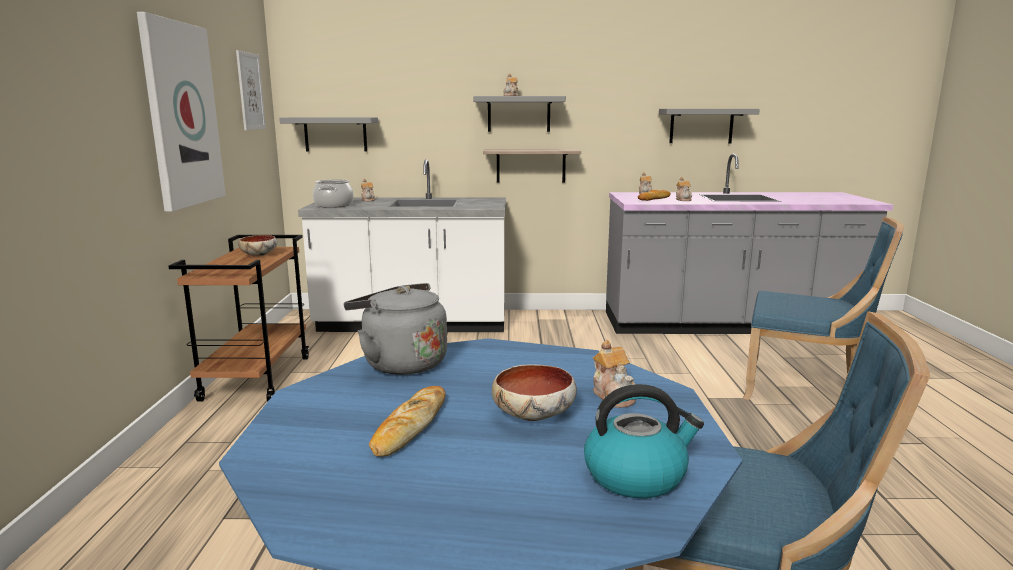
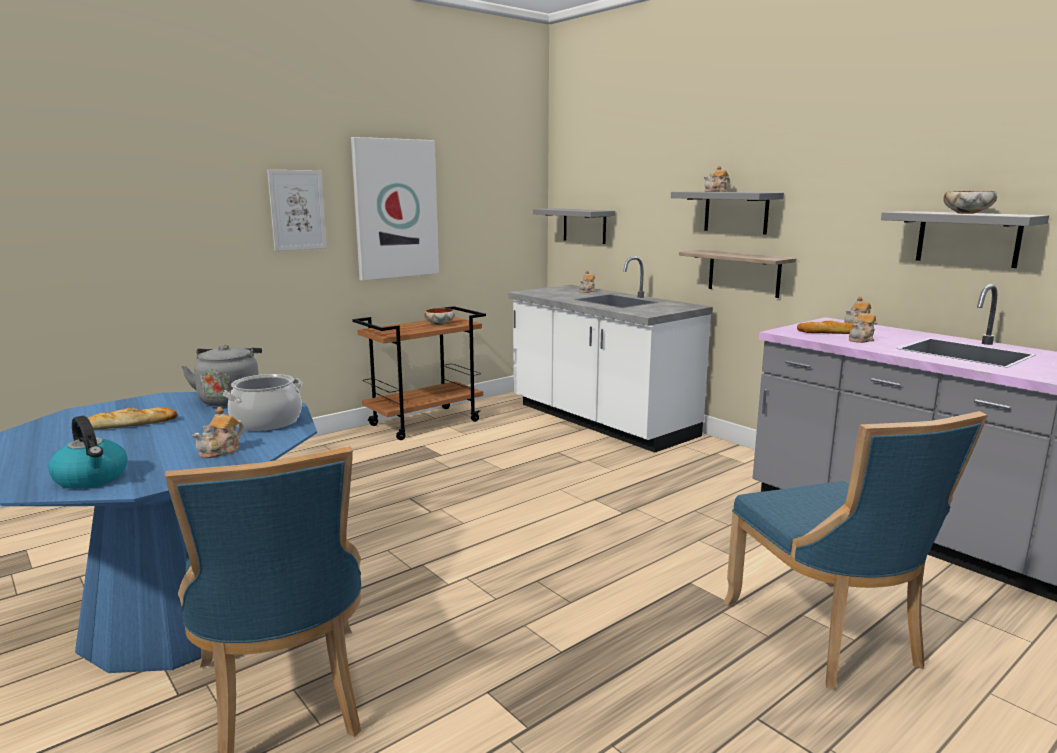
camera: 50 degrees right, 0 degrees up
(250, 91) = (506, 186): picture -> picture (297, 210)
(334, 205) = (543, 292): cooking pot -> cooking pot (267, 422)
(534, 414) = (169, 441): bowl -> bowl (968, 213)

